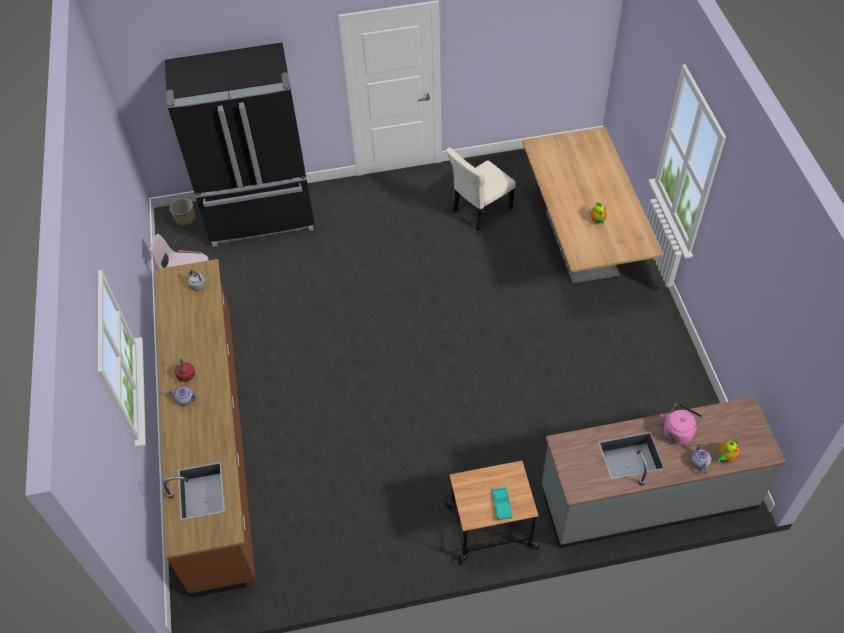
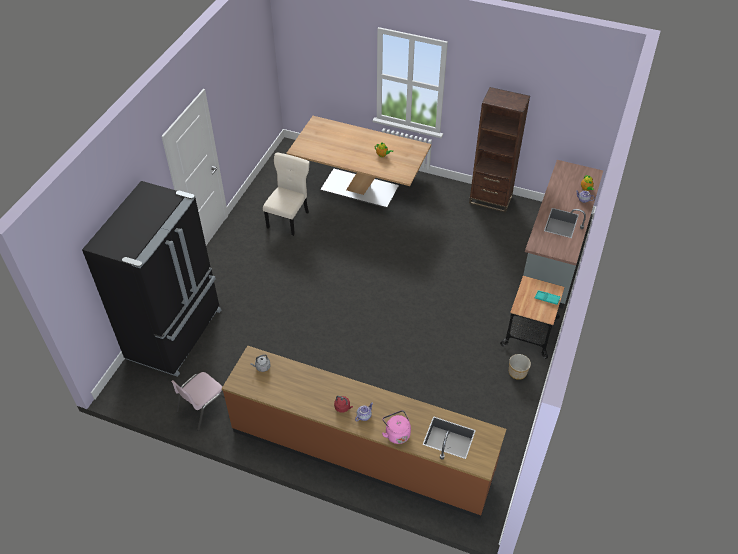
camera: 60 degrees left, 5 degrees down
(185, 219) = (130, 382): planter -> planter (517, 372)
(480, 211) = (289, 219): beige chair -> beige chair turned 150 degrees counterclockwise
(678, 431) = (559, 197): pink kettle -> pink kettle (396, 433)
(684, 379) = (490, 199): none -> brown bookcase

